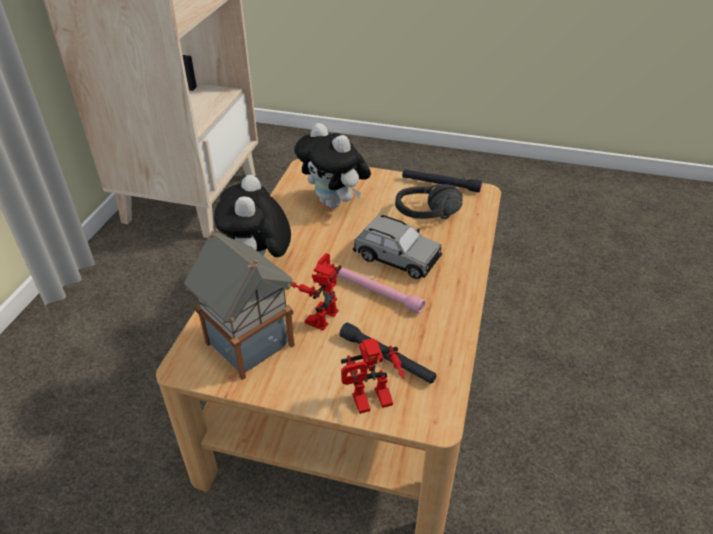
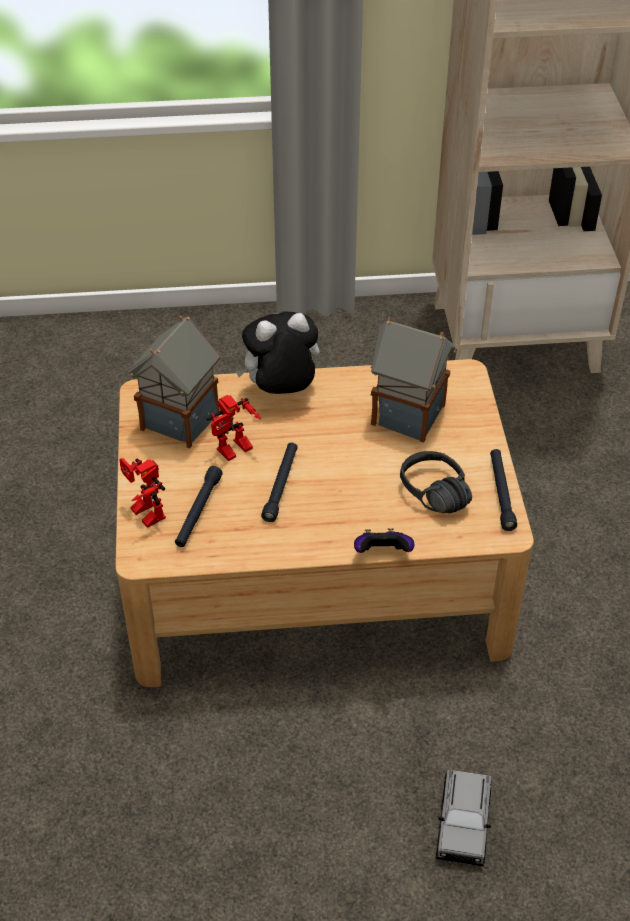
camera: 70 degrees right, 5 degrees up
(319, 314) = (235, 452): toy robot -> toy robot turned 135 degrees clockwise
(335, 203) = (410, 415): plush toy -> toy house
(378, 293) = (281, 485): pink flashlight -> black flashlight
(396, 258) = (342, 486): grey toy car -> grey toy car (463, 824)
(483, 255) = (382, 554): none -> game controller

